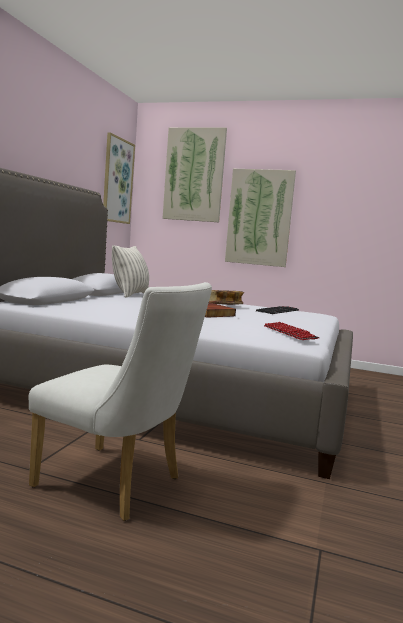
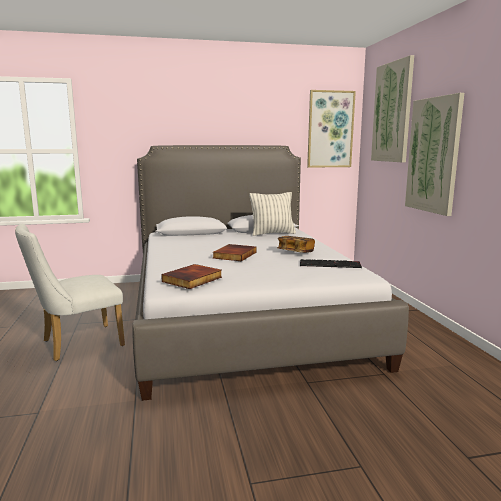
camera: 60 degrees right, 5 degrees up
(117, 485) = (76, 344): white chair -> white chair turned 60 degrees clockwise
(289, 333) = (193, 279): keyboard -> book

